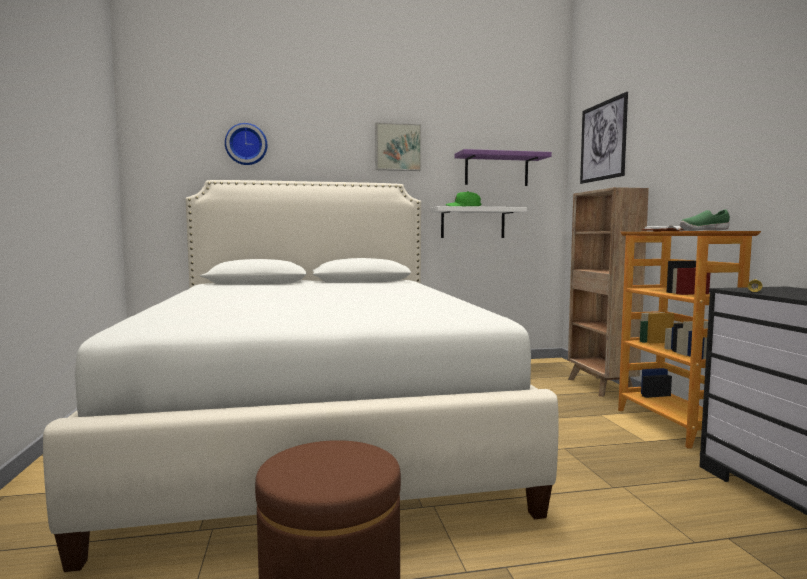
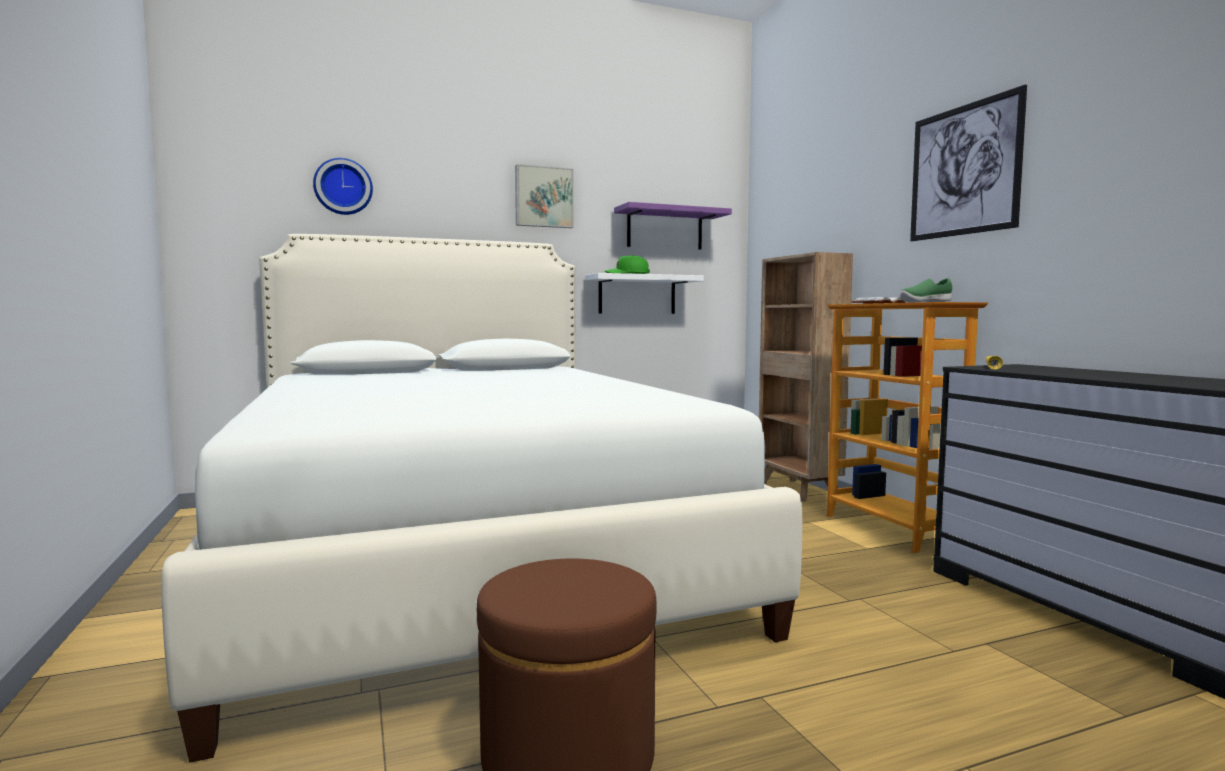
camera: 10 degrees left, 0 degrees up
(602, 141) = (793, 197): picture -> picture (964, 170)

